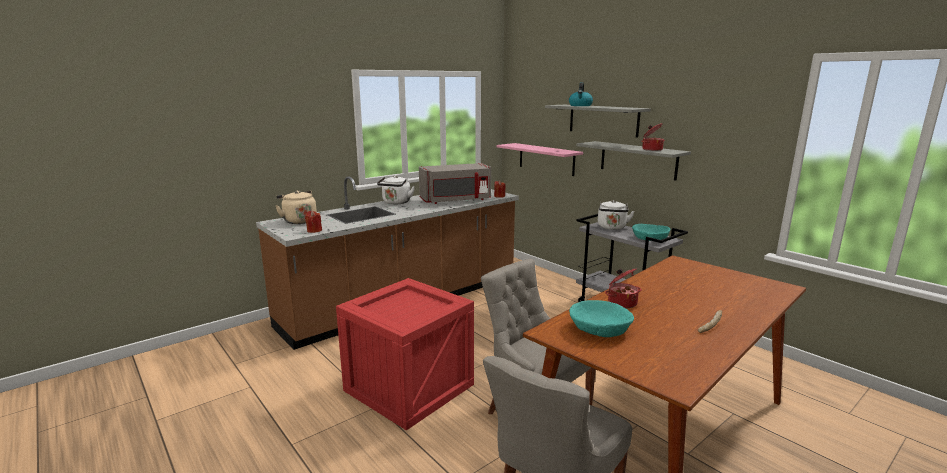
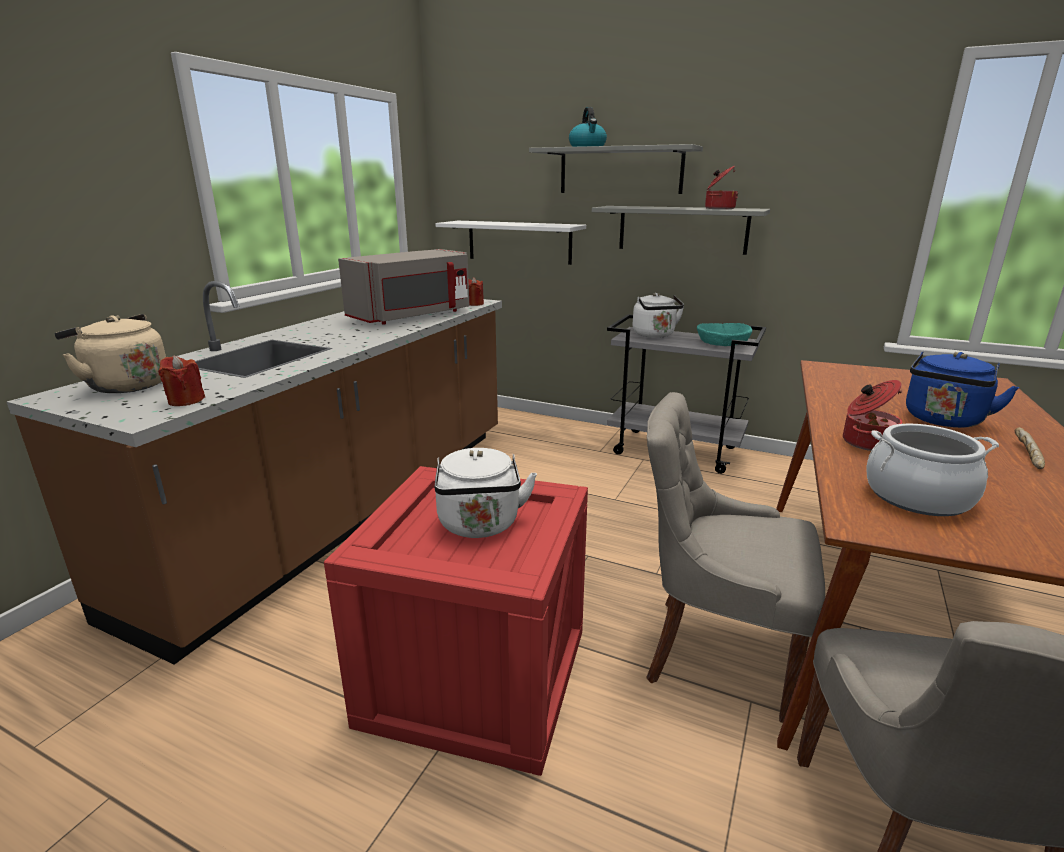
camera: 25 degrees left, 5 degrees up
(396, 203) = (307, 330): white kettle -> white kettle (480, 526)
(546, 159) = (519, 242): pink shelf -> white shelf
(599, 329) = (918, 497): turquoise bowl -> cooking pot
(695, 301) = (943, 421): none -> blue kettle

